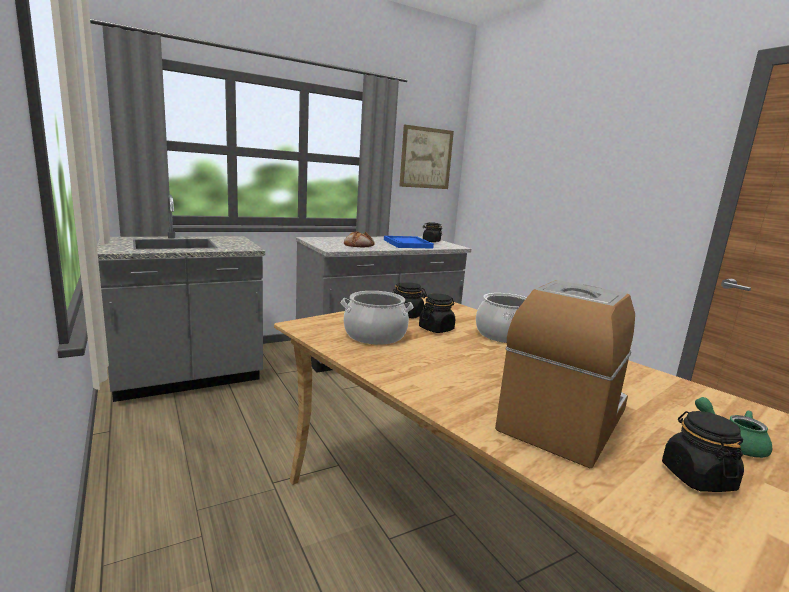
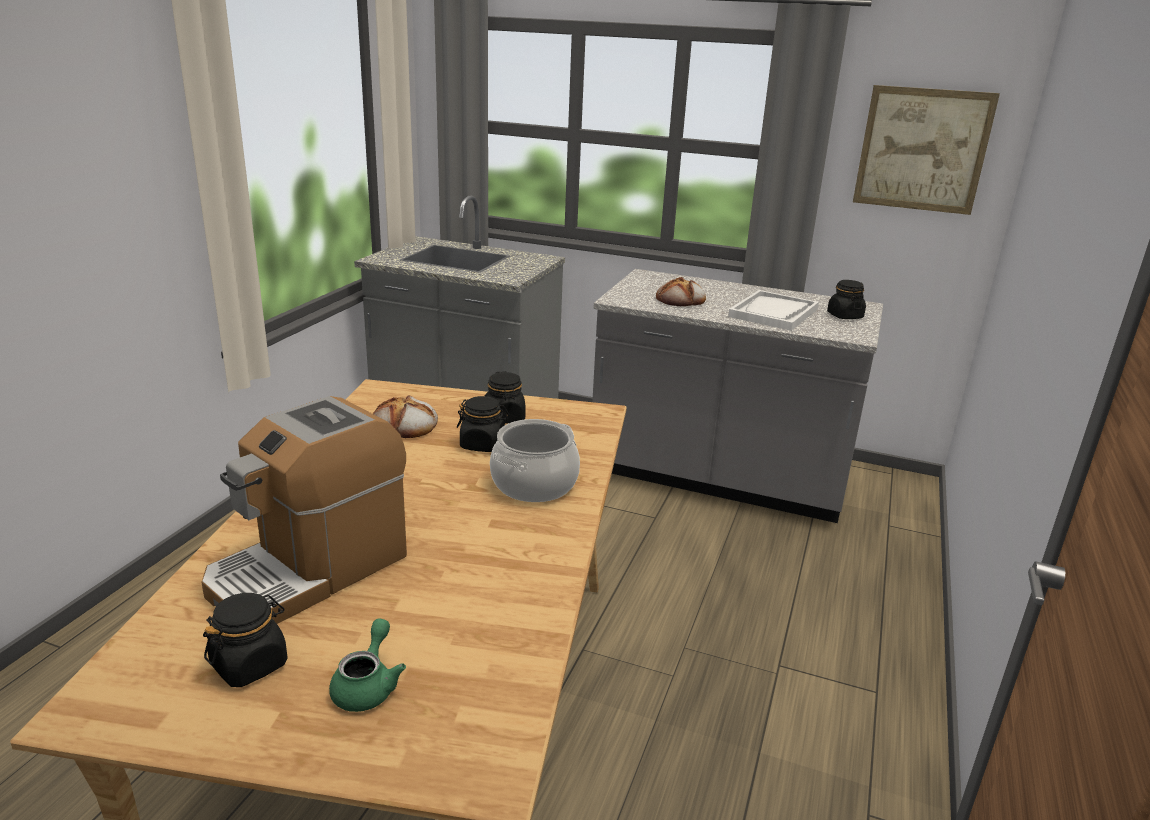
camera: 50 degrees right, 10 degrees up
(375, 335) = (405, 425): cooking pot -> bread
(407, 244) = (773, 313): blue tray -> white tray
(564, 419) = (310, 570): coffee machine -> coffee machine turned 135 degrees clockwise

